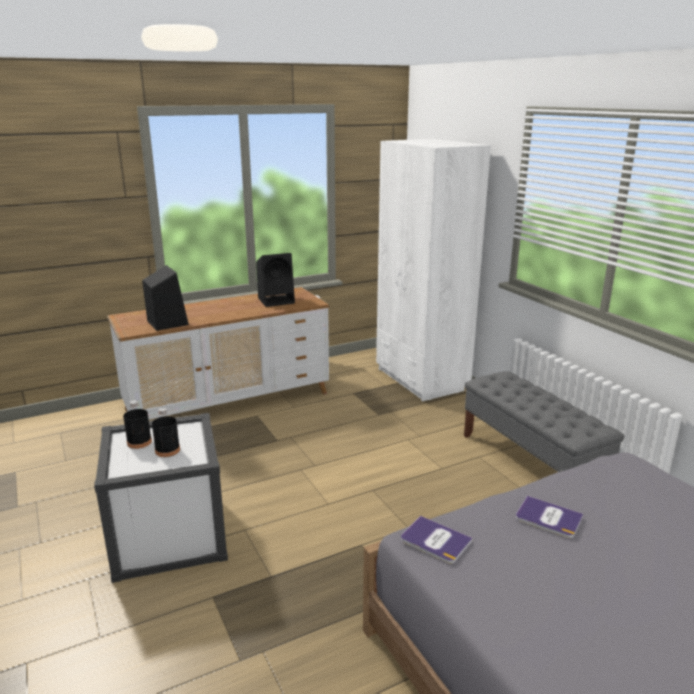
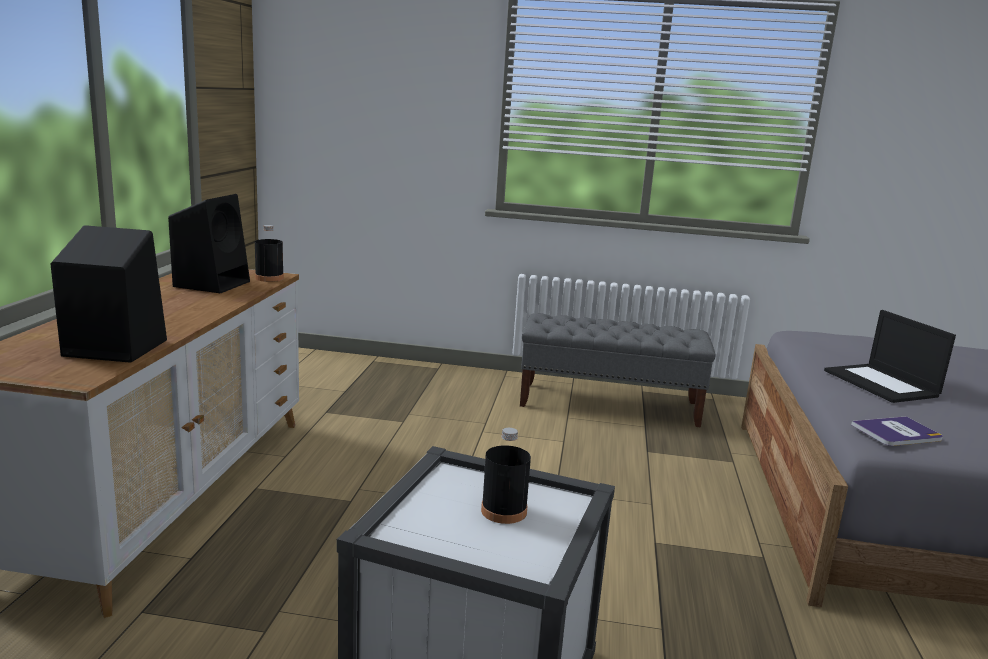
camera: 55 degrees left, 5 degrees down
(139, 442) = (441, 525): black bottle -> black bottle (269, 278)
(421, 380) = (371, 372): white wardrobe -> none
(548, 518) = (882, 384): book -> laptop

